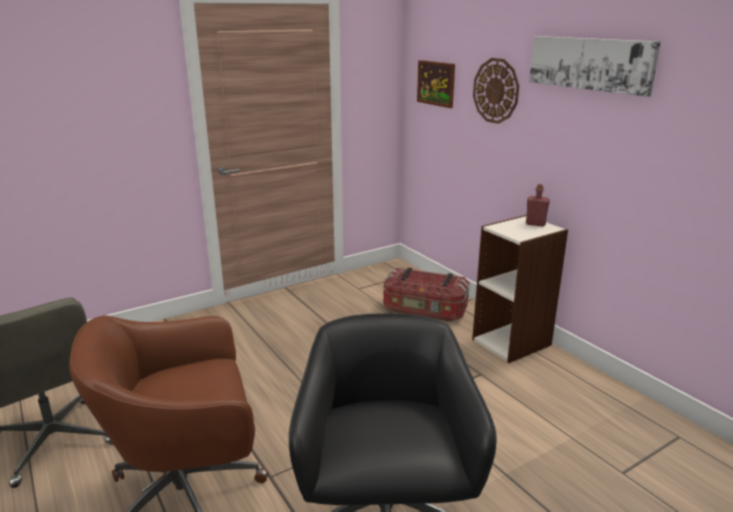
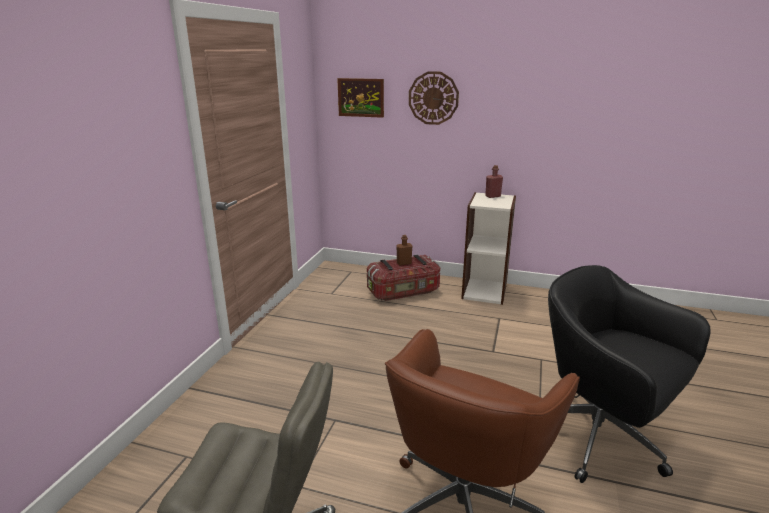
camera: 40 degrees left, 0 degrees up
(428, 278) = (404, 263): none -> brown bottle
(590, 63) = (525, 70): picture -> none

